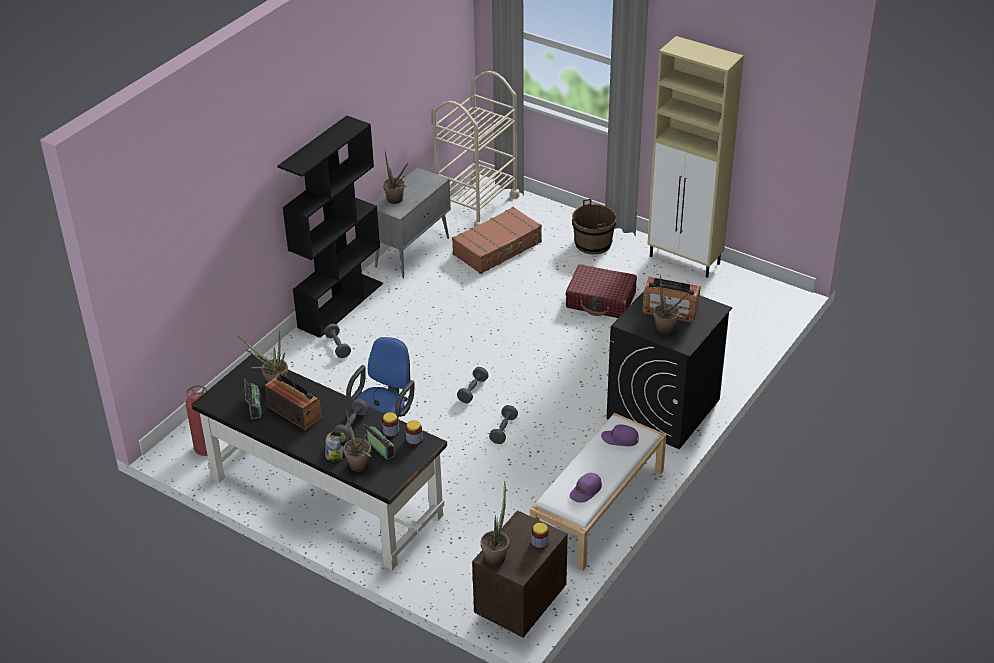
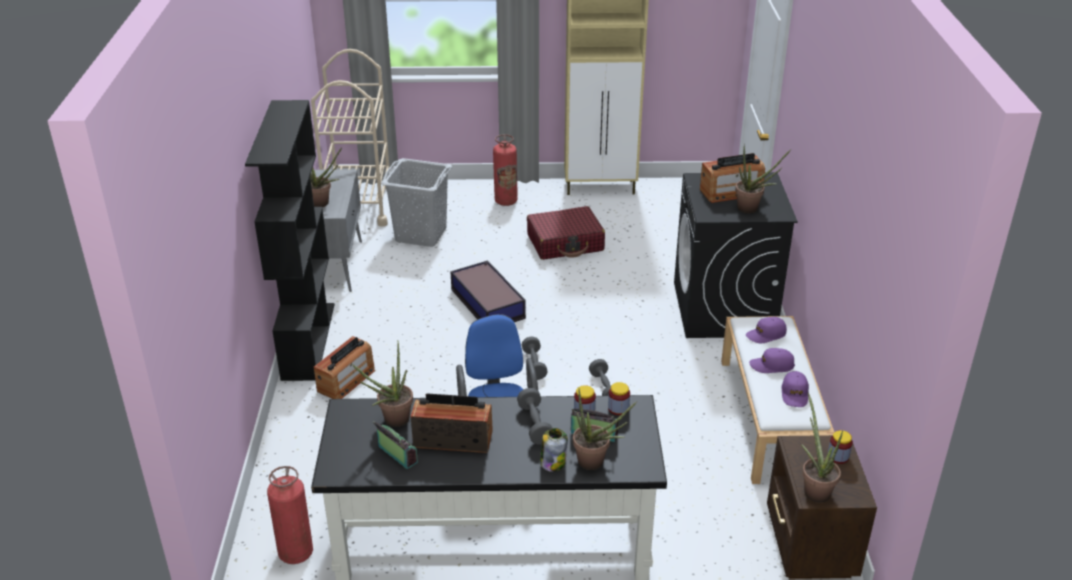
camera: 35 degrees left, 5 degrees down
(338, 346) = (346, 381): grey dumbbell -> radio
(489, 327) = (487, 303): none -> storage box
(498, 249) = (420, 234): brown suitcase -> grey laundry basket
(593, 244) = (506, 201): brown bucket -> fire extinguisher
(595, 463) = (771, 365): none -> purple cap

